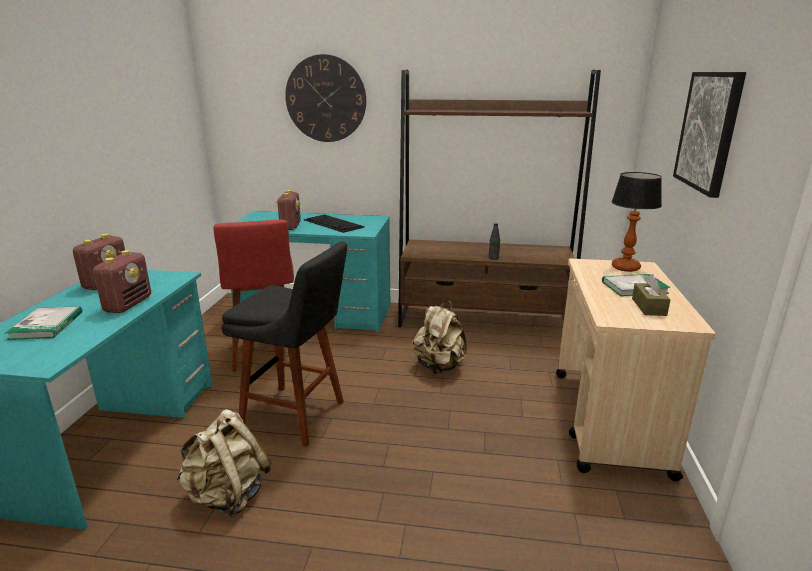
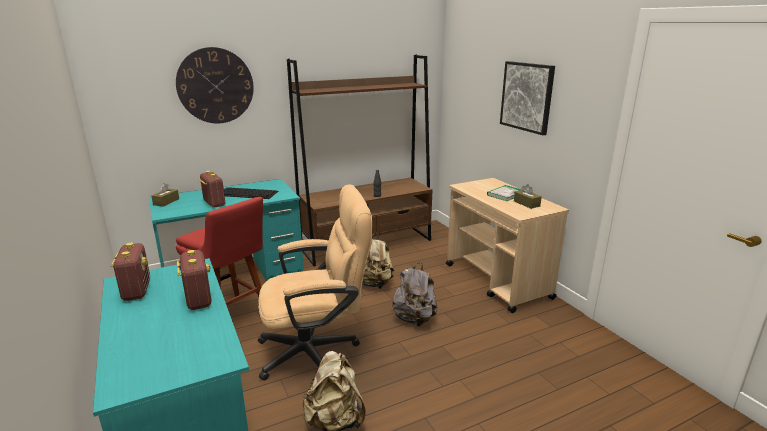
camera: 35 degrees left, 0 degrees up
(46, 325) = (156, 338): book -> none
(257, 217) = (166, 202): none -> brown tissue box
(298, 416) = (317, 351): black stool -> beige office chair
(438, 425) = (414, 319): none -> grey backpack
(625, 267) = (485, 184): table lamp -> none

